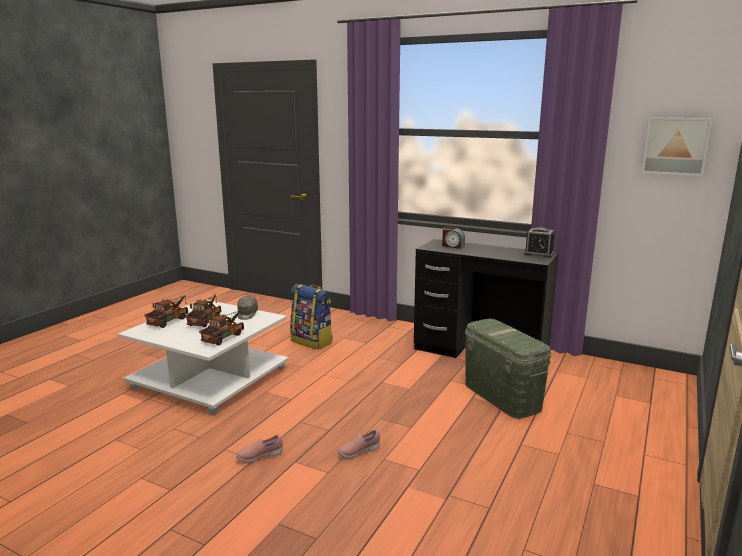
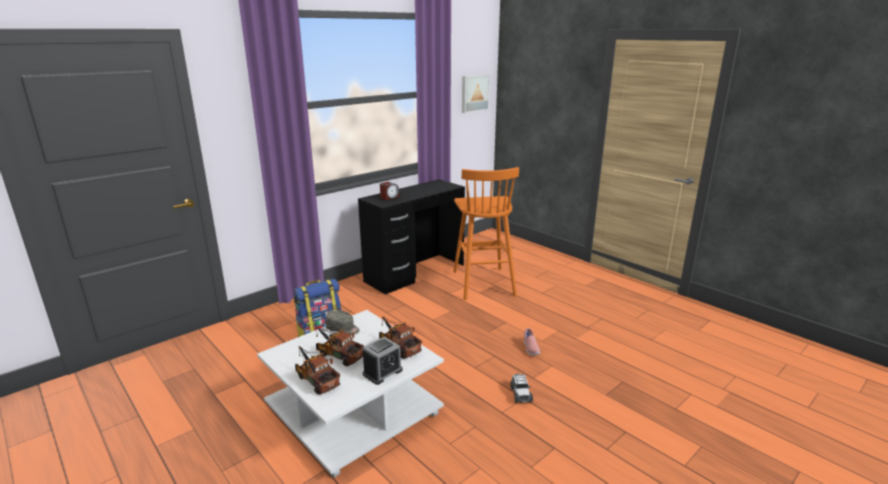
camera: 70 degrees left, 5 degrees up
(259, 456) = (520, 394): pink shoe -> toy car
(501, 396) = (483, 282): green storage box -> orange stool
(538, 254) = (437, 183): alarm clock -> alarm clock (382, 372)

